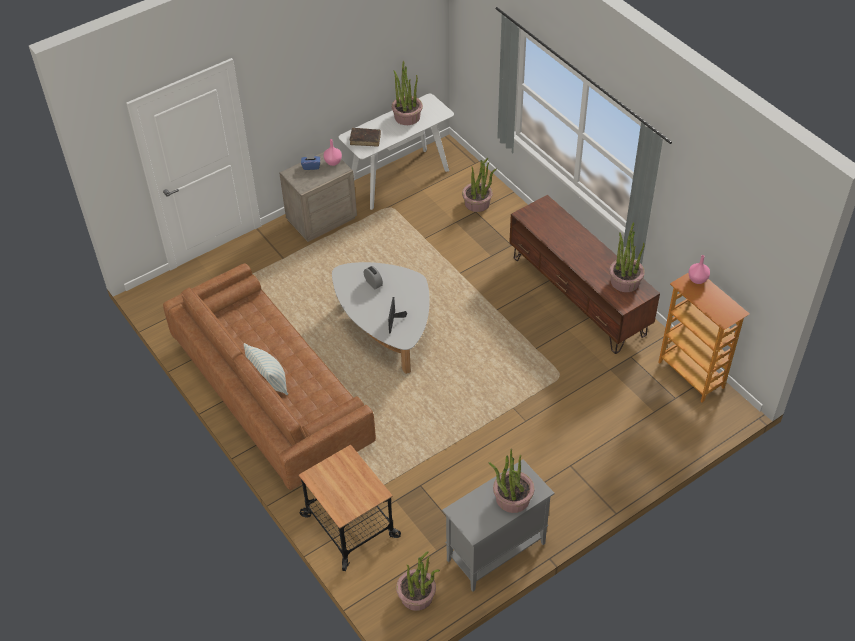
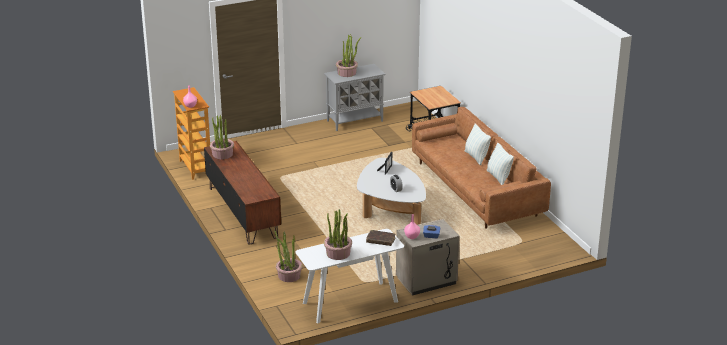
camera: 170 degrees left, 20 degrees down
(235, 340) = (498, 177): none -> pillow
(417, 596) = (402, 113): potted plant -> none

